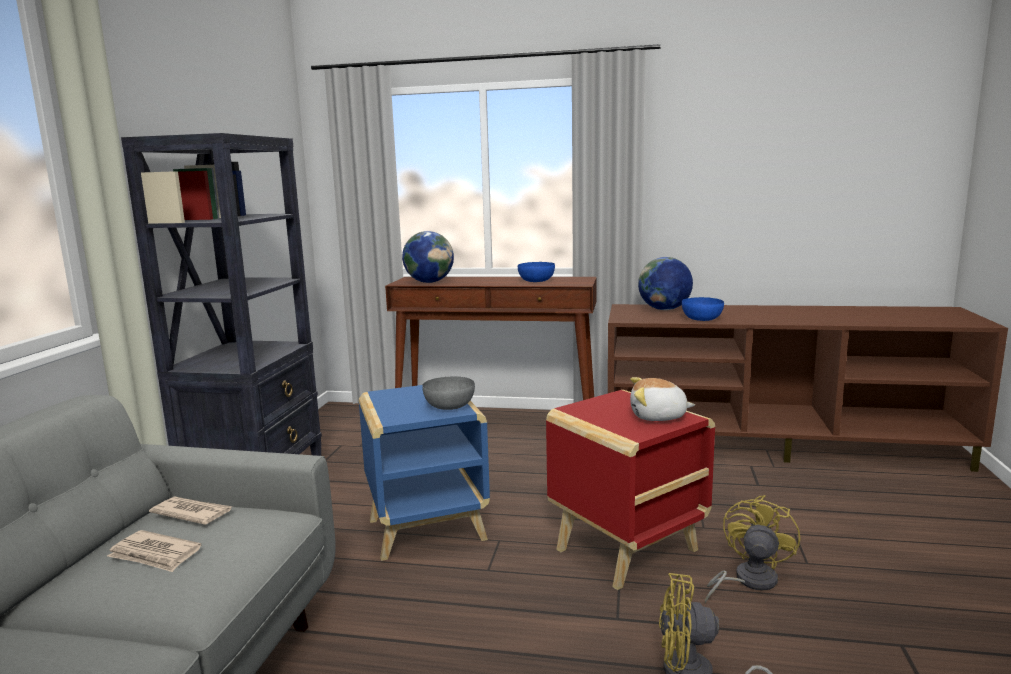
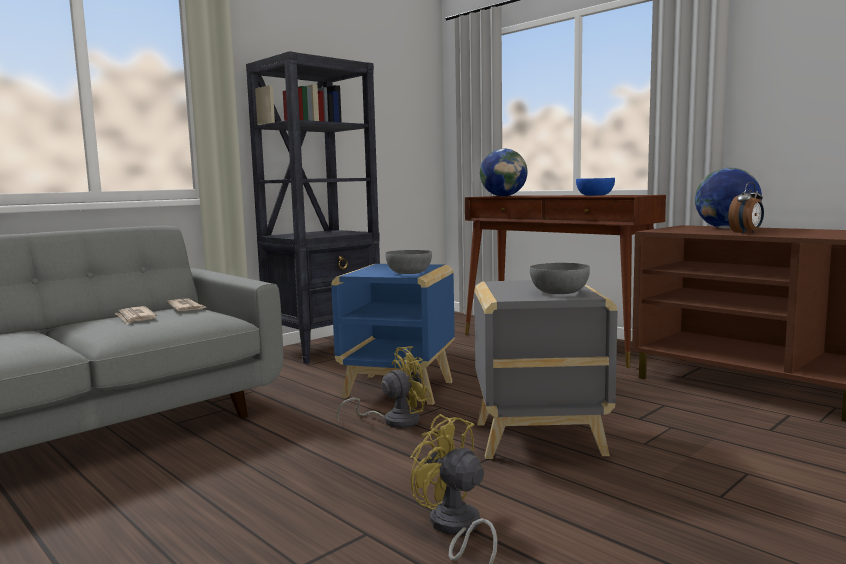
camera: 35 degrees right, 5 degrees down
(625, 550) = (536, 438): red side table -> grey side table
(658, 417) = (559, 293): plush toy -> grey bowl
(701, 319) = (746, 233): blue bowl -> alarm clock
(747, 581) = (623, 489): yellow fan -> yellow fan (394, 421)

